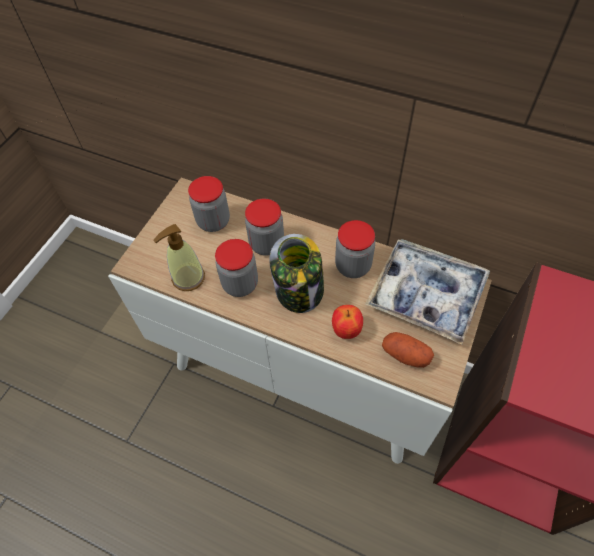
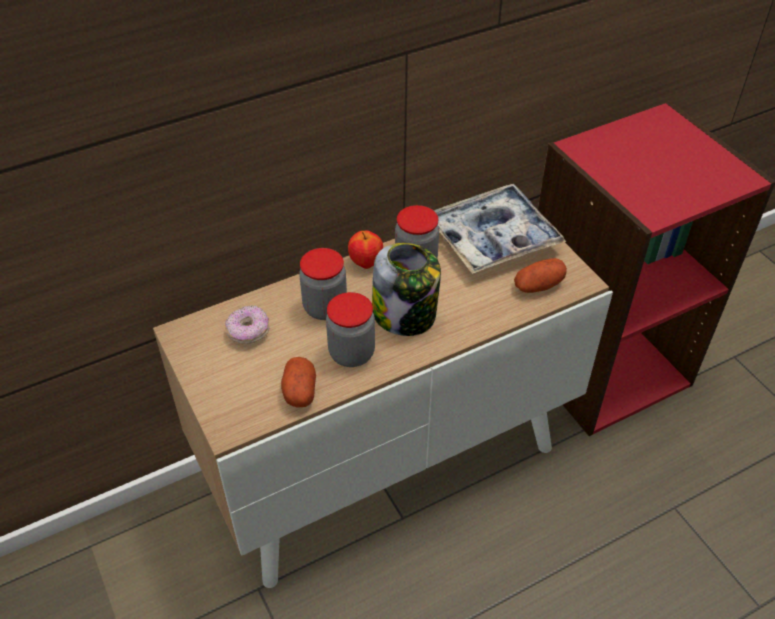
camera: 55 degrees left, 10 degrees down
(188, 278) = (299, 390): soap dispenser -> potato
(213, 221) = (248, 332): jar -> donut
(346, 330) = (479, 308): apple -> apple (366, 263)

